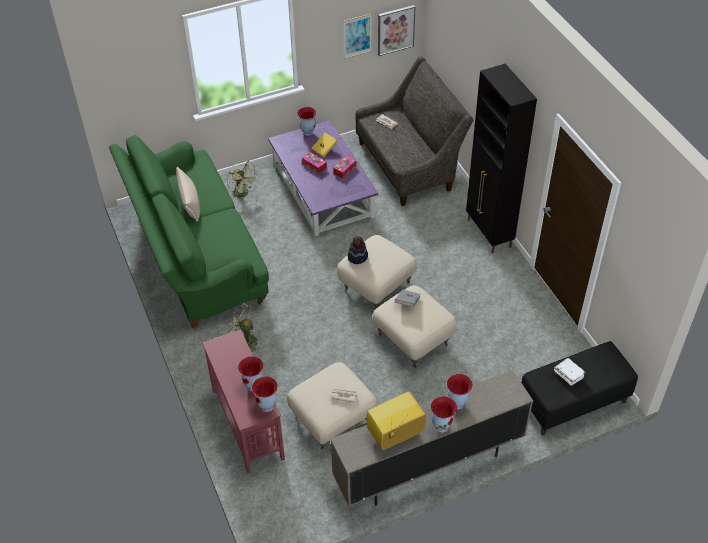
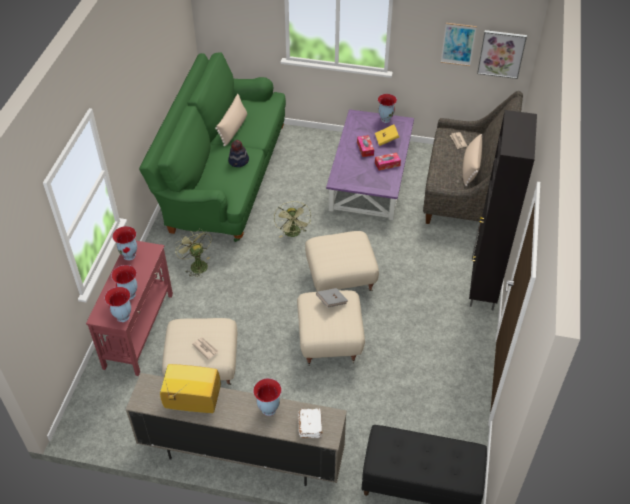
camera: 35 degrees right, 0 degrees up
(243, 194) = (304, 148): green fan -> green fan (293, 234)
(358, 257) = (327, 241): hat -> hat (239, 161)
(416, 140) = (470, 168): none -> beige pillow
(442, 426) = (237, 420): vase -> vase (129, 255)
(568, 374) = (414, 451): white book -> white book (310, 425)

